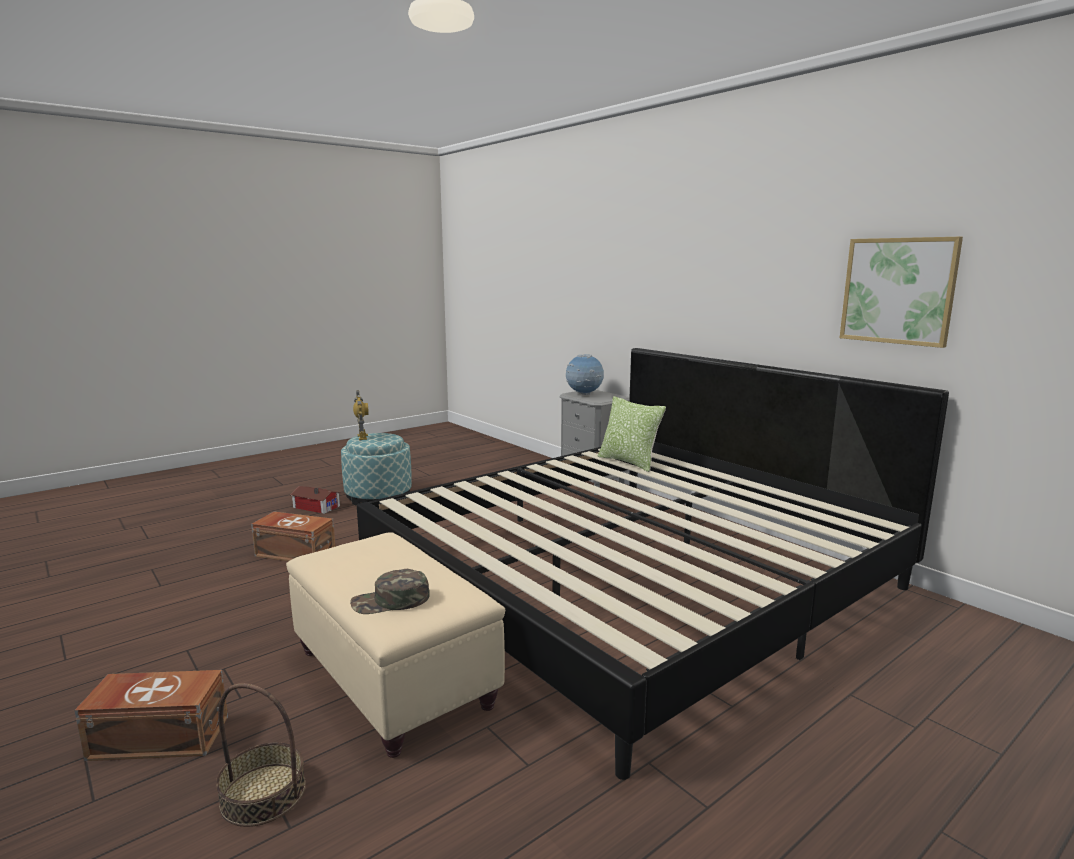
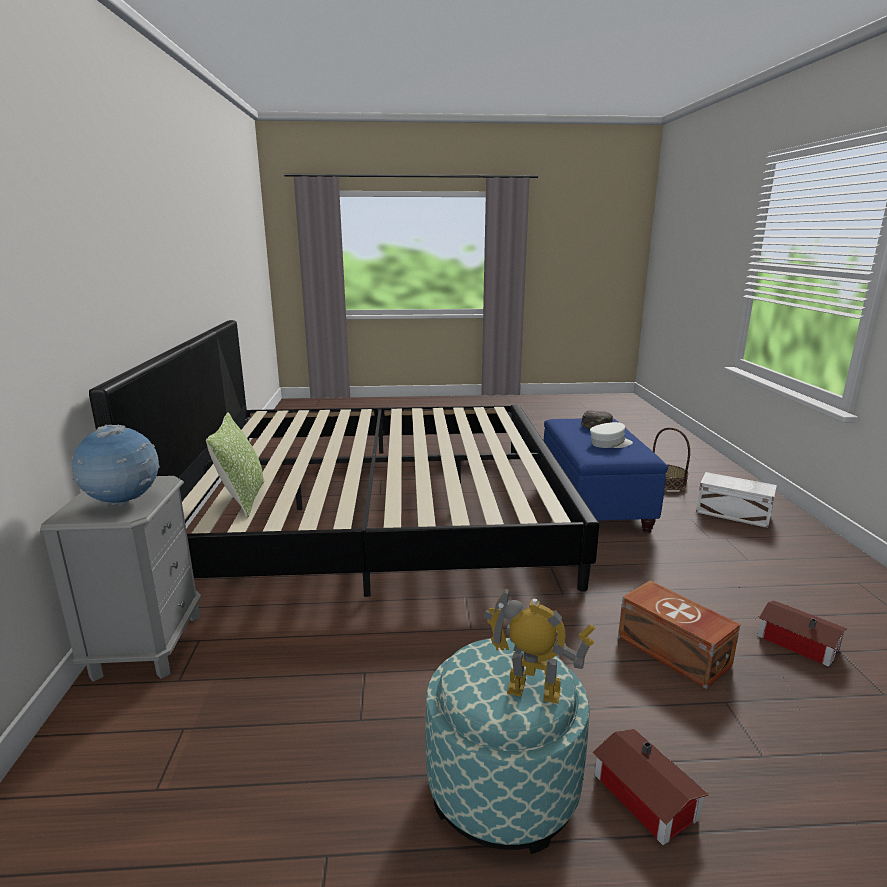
camera: 145 degrees left, 5 degrees up
(158, 737) = (734, 514): brown storage box -> white storage box
(192, 583) = (796, 640): none -> toy house
(362, 437) = (533, 691): toy robot -> toy robot turned 90 degrees clockwise
(368, 566) = (610, 443): none -> white cap
(394, 678) = (593, 503): beige ottoman -> blue ottoman
(898, 291) = (200, 256): picture -> none

